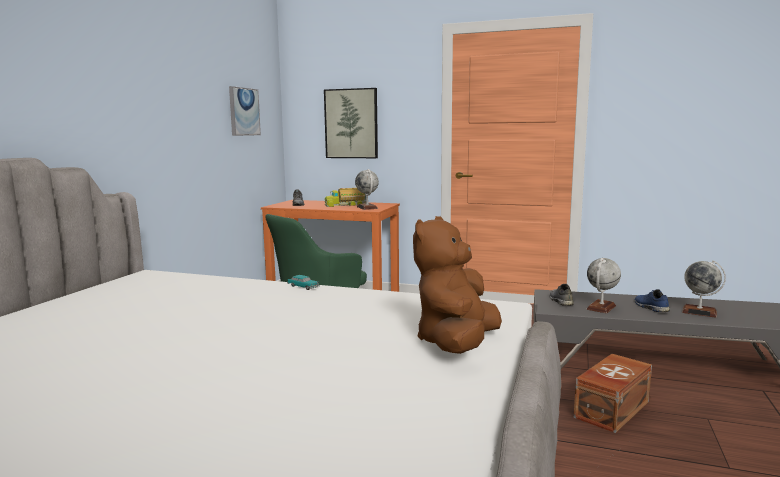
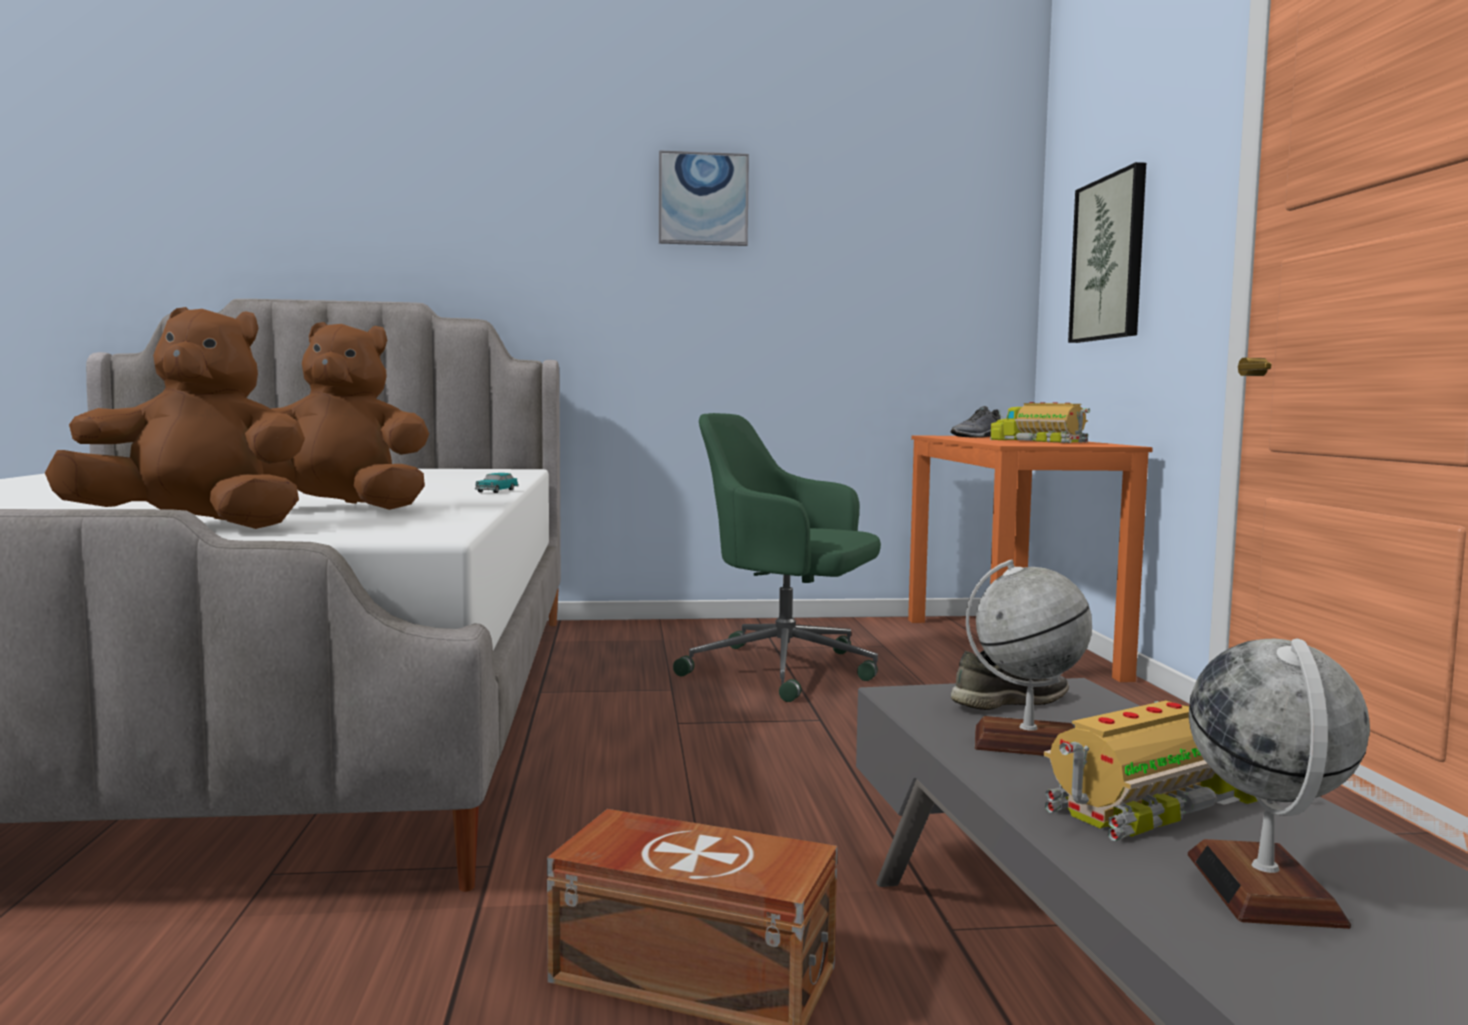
camera: 65 degrees right, 5 degrees down
(244, 111) = (899, 253): picture -> picture (703, 199)
(367, 207) = (1032, 443): globe -> none
(377, 318) = (336, 508): none -> brown plush toy
(650, 307) = (1156, 804): blue shoe -> toy truck

